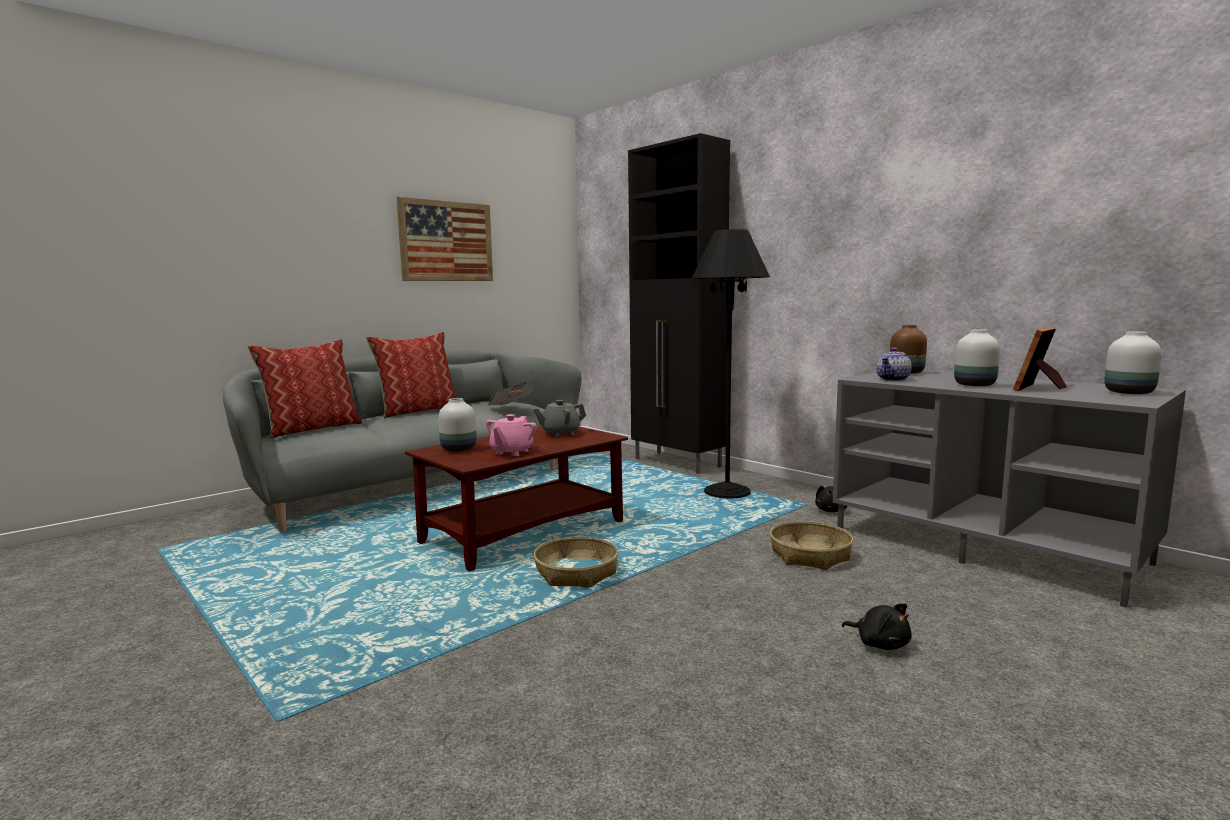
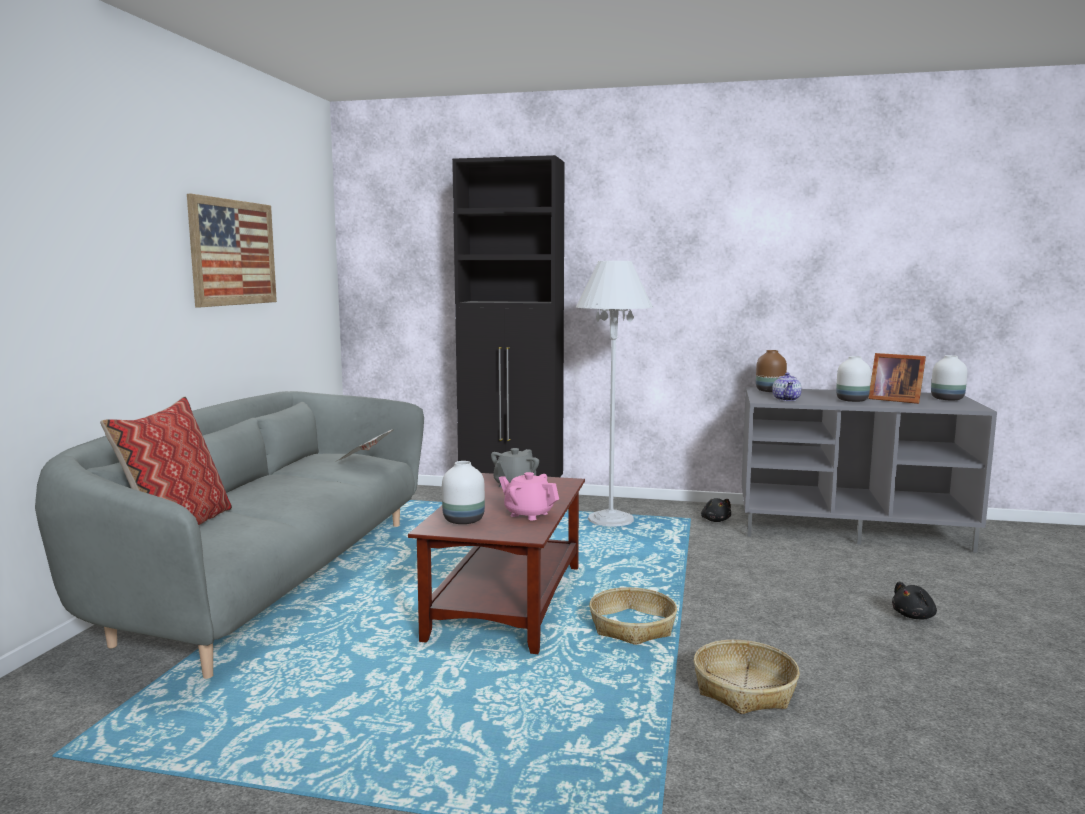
camera: 35 degrees left, 0 degrees up
(417, 411) = (259, 481): pillow -> none
(511, 452) = (528, 514): pink teapot -> pink teapot turned 135 degrees clockwise
(727, 492) = (610, 520): black floor lamp -> white floor lamp
(810, 555) = (766, 562): basket -> basket (744, 689)
(880, 644) = (914, 616): black plush toy -> black plush toy turned 135 degrees clockwise
(1038, 388) = (893, 400): picture frame -> picture frame turned 60 degrees counterclockwise

